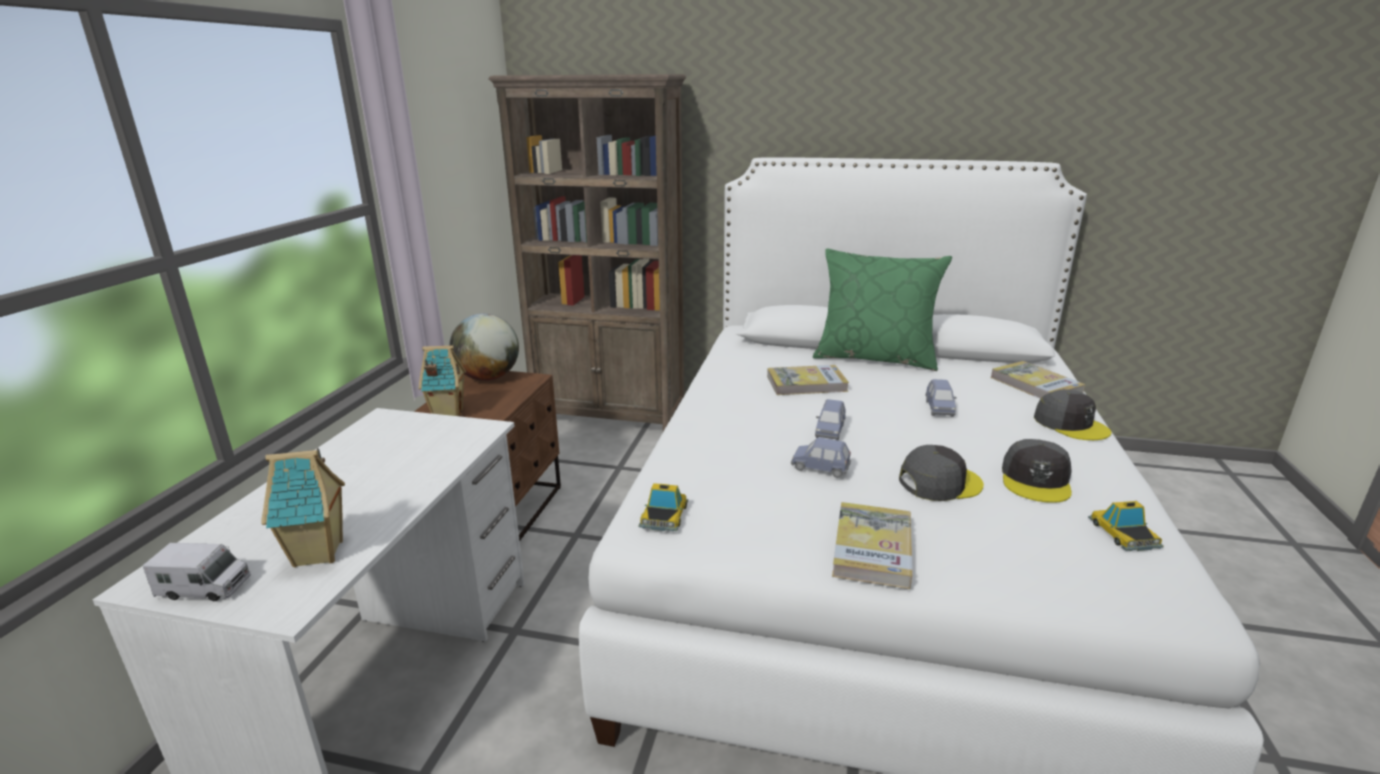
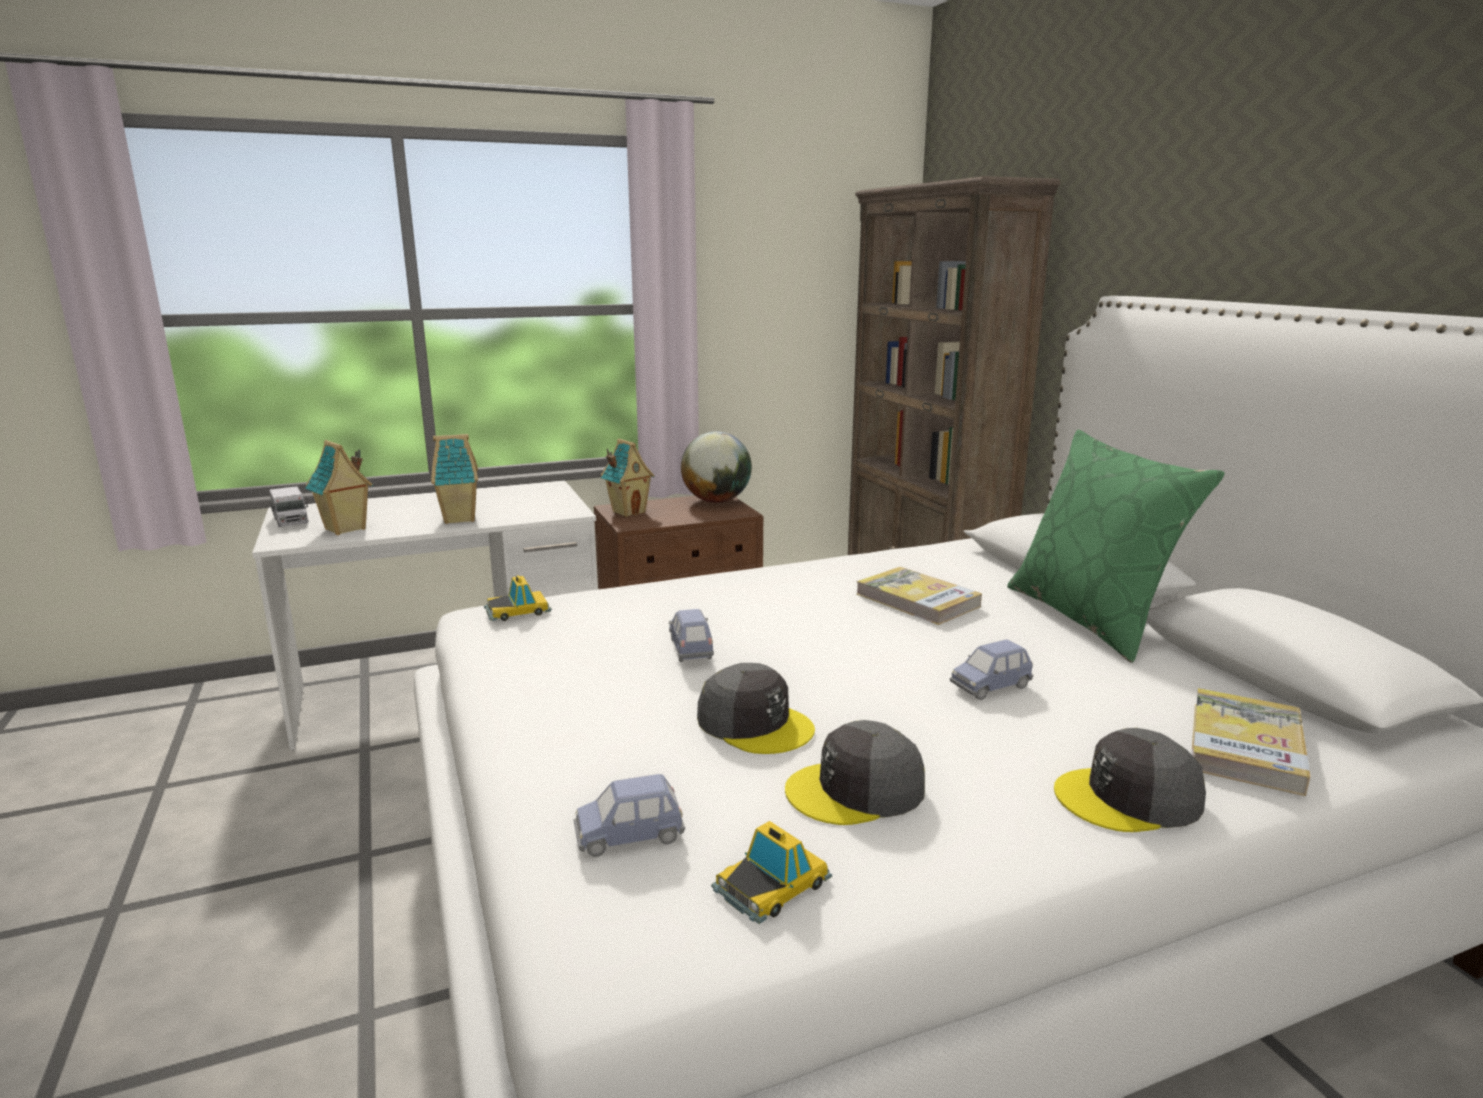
camera: 55 degrees right, 5 degrees down
(408, 481) = (461, 519): none -> toy house
(830, 431) = (798, 637): blue toy car -> blue toy car (629, 836)
(872, 548) = (548, 712): book -> none
(1070, 424) = (1129, 798): grey cap -> grey cap turned 60 degrees clockwise

